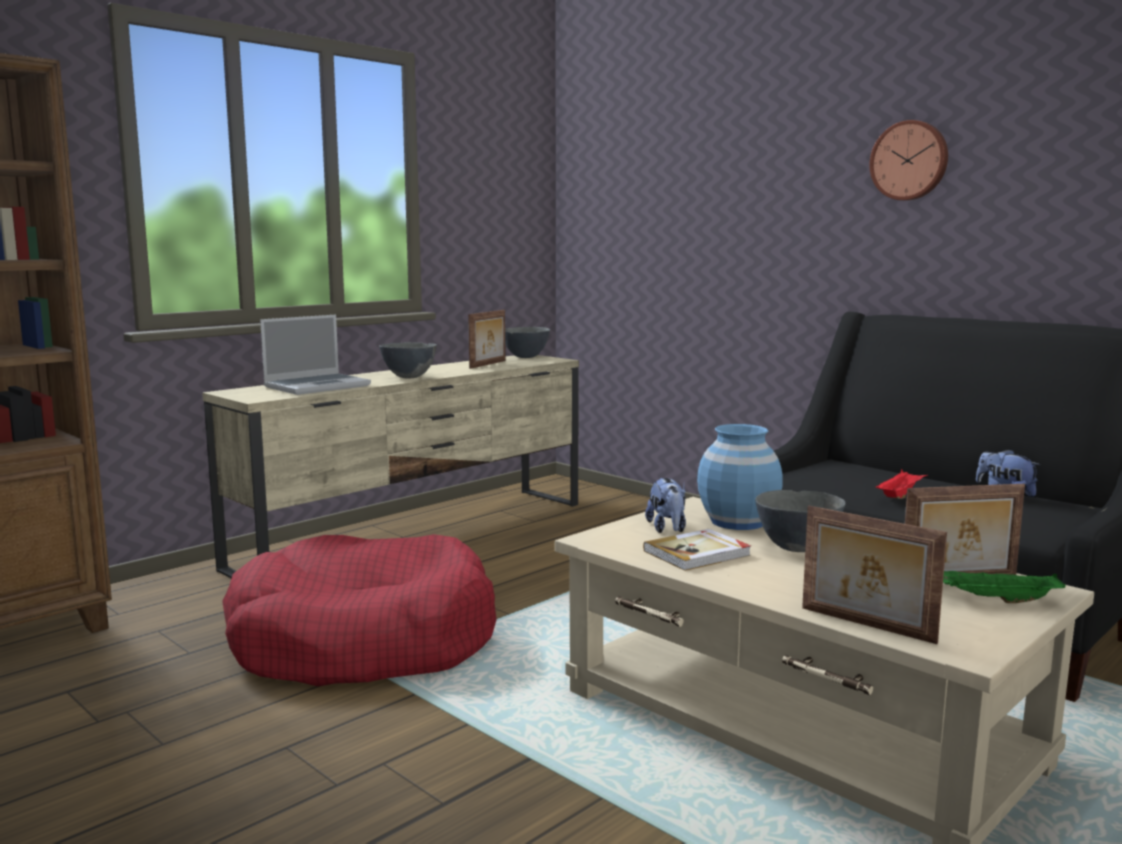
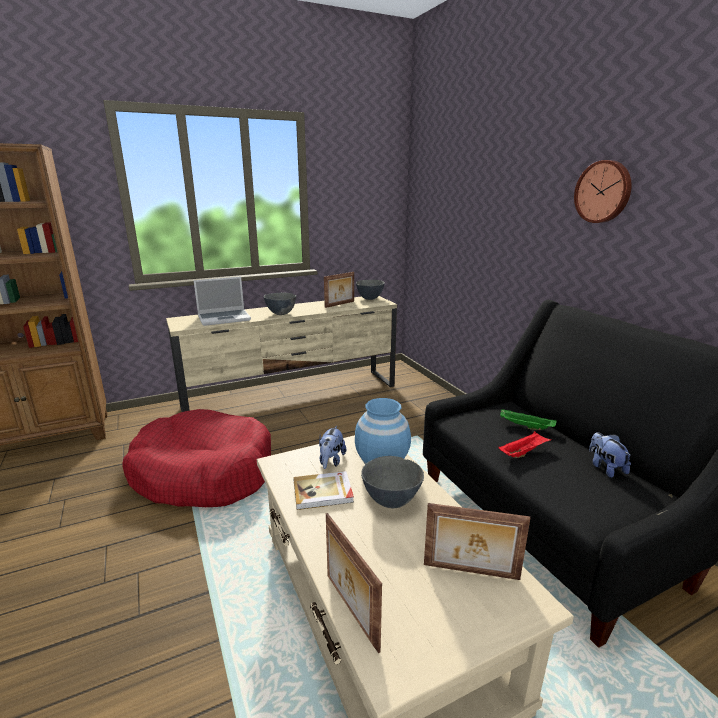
camera: 20 degrees right, 10 degrees up
(997, 600) = (478, 606): green tray -> green tray (525, 427)

